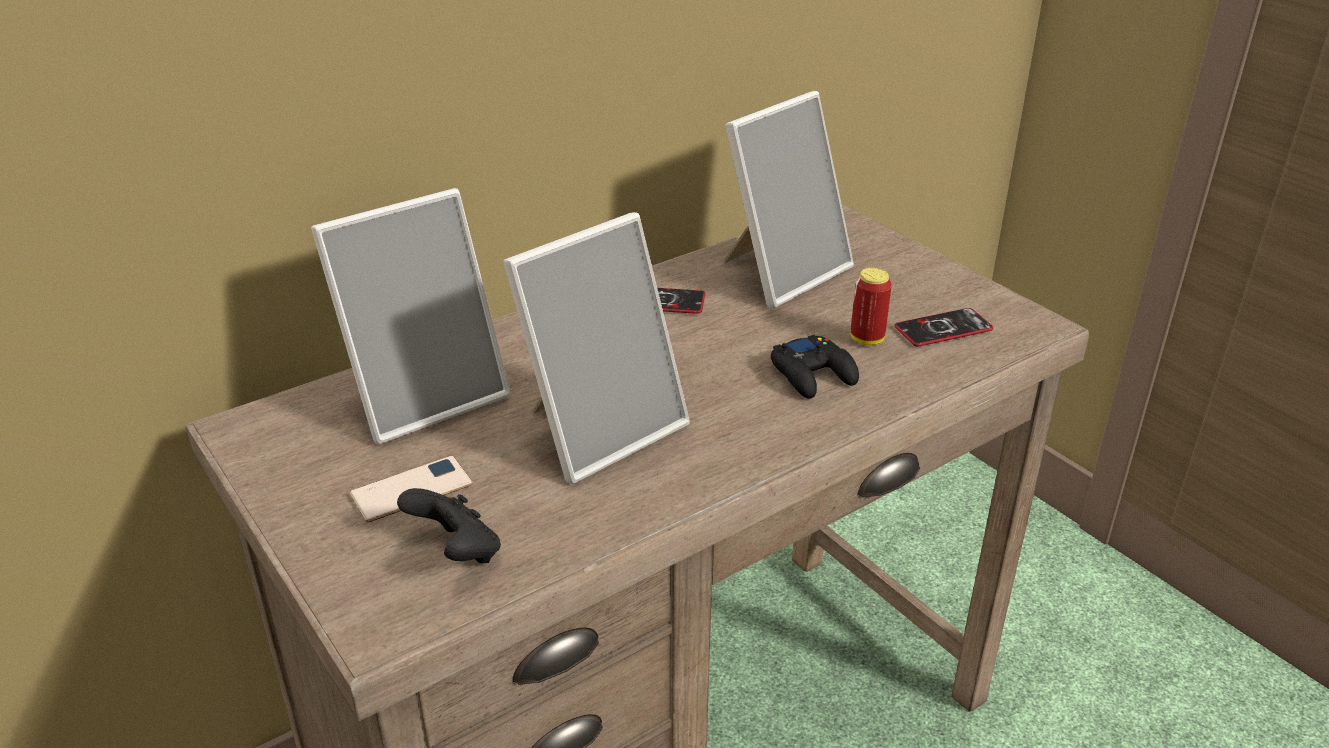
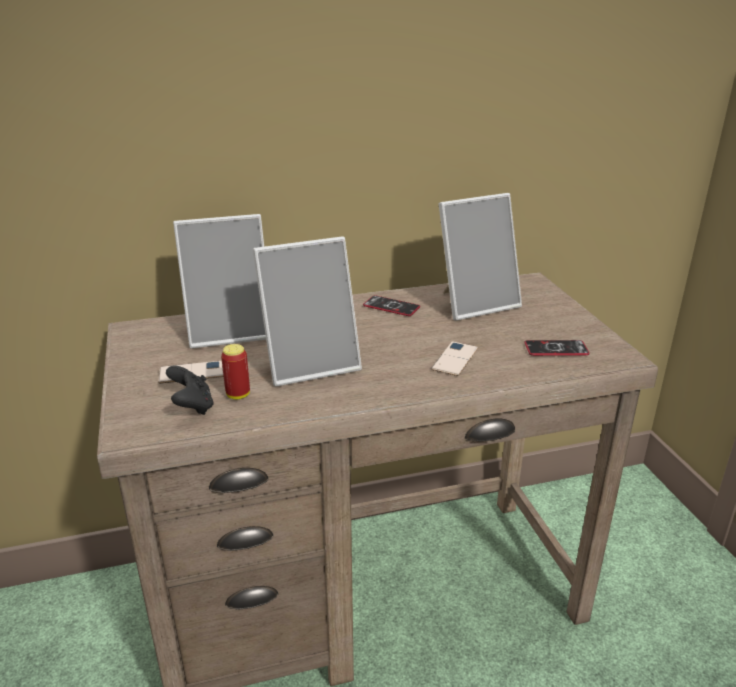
camera: 20 degrees right, 5 degrees down
(813, 375) = (455, 359): black game controller -> phone
(867, 339) = (502, 346): can -> can (238, 395)

